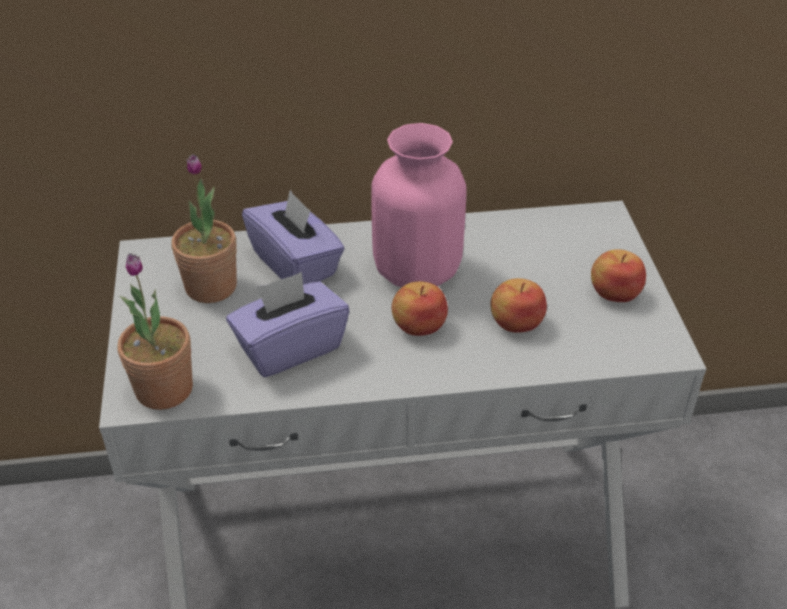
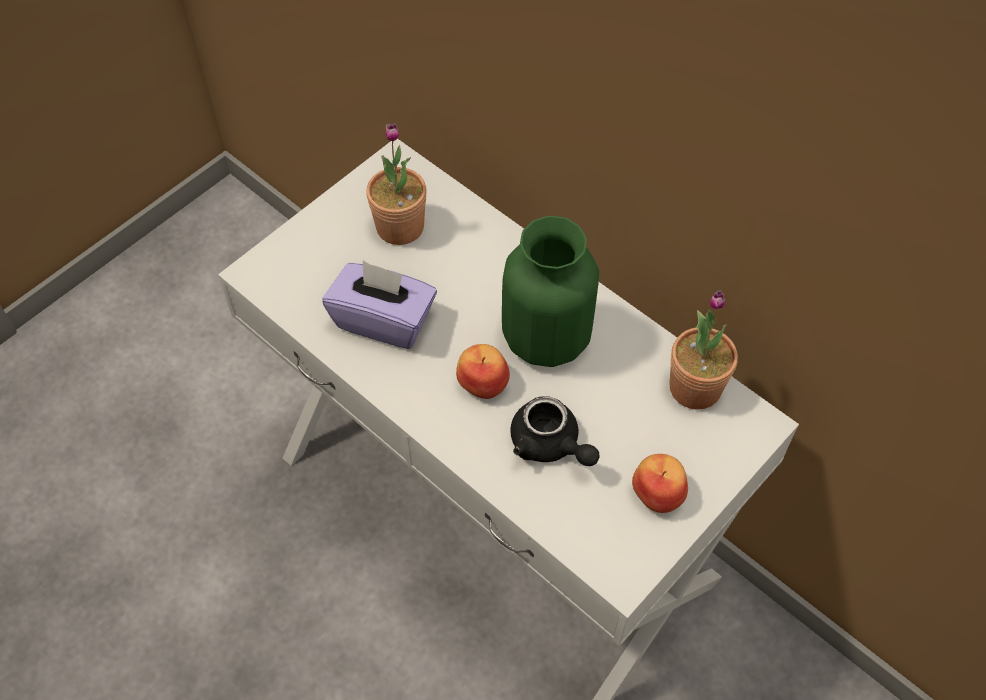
camera: 50 degrees right, 15 degrees up
(164, 389) = (279, 281): potted plant -> potted plant (695, 387)
(296, 264) = (474, 257): purple tissue box -> none
(417, 269) = (546, 337): pink vase -> green vase
(516, 322) = (550, 445): apple -> black teapot

